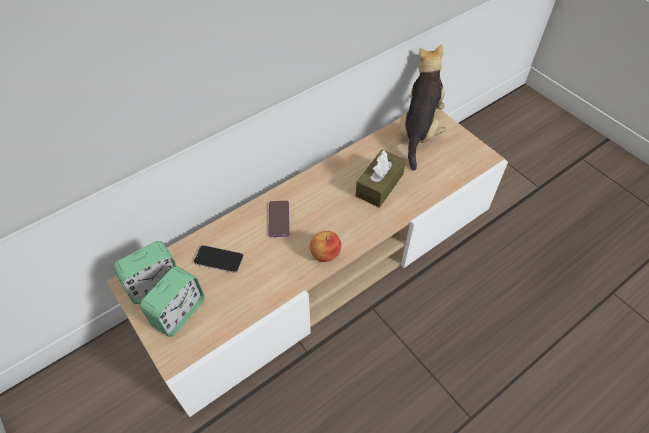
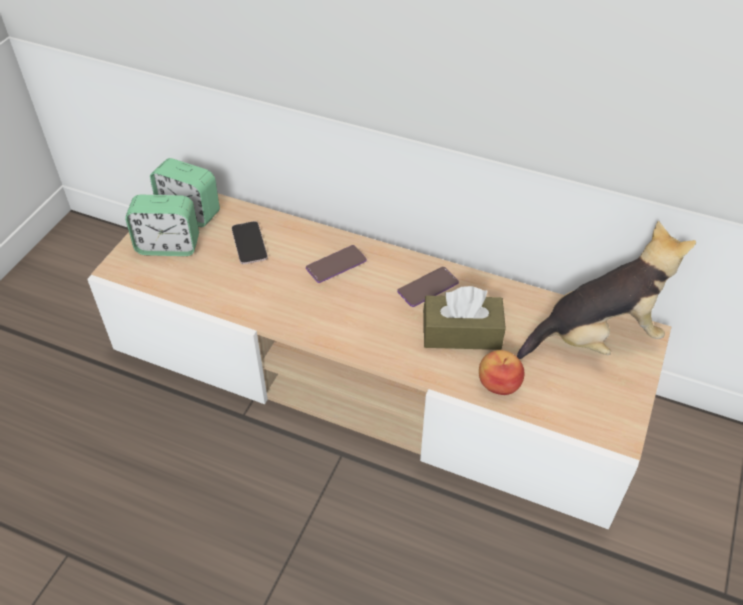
camera: 60 degrees right, 5 degrees down
(325, 253) = (316, 325): apple -> apple (499, 383)
(333, 183) = (428, 287): none -> phone

